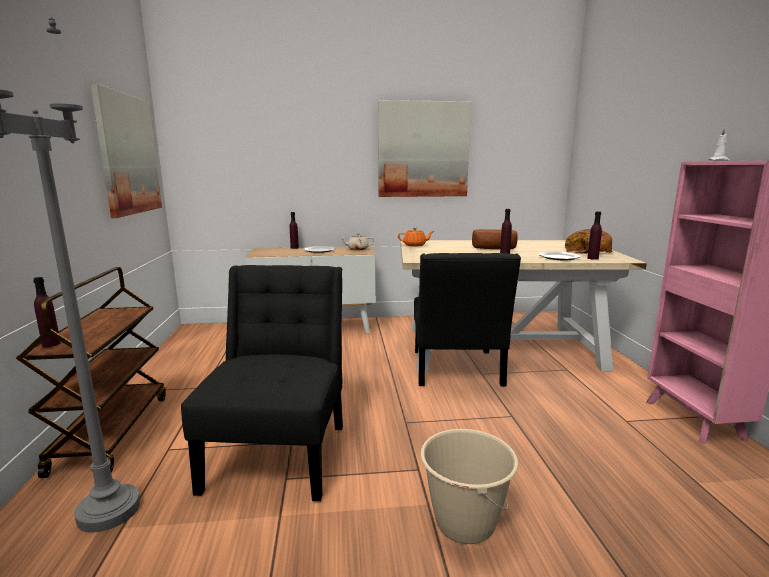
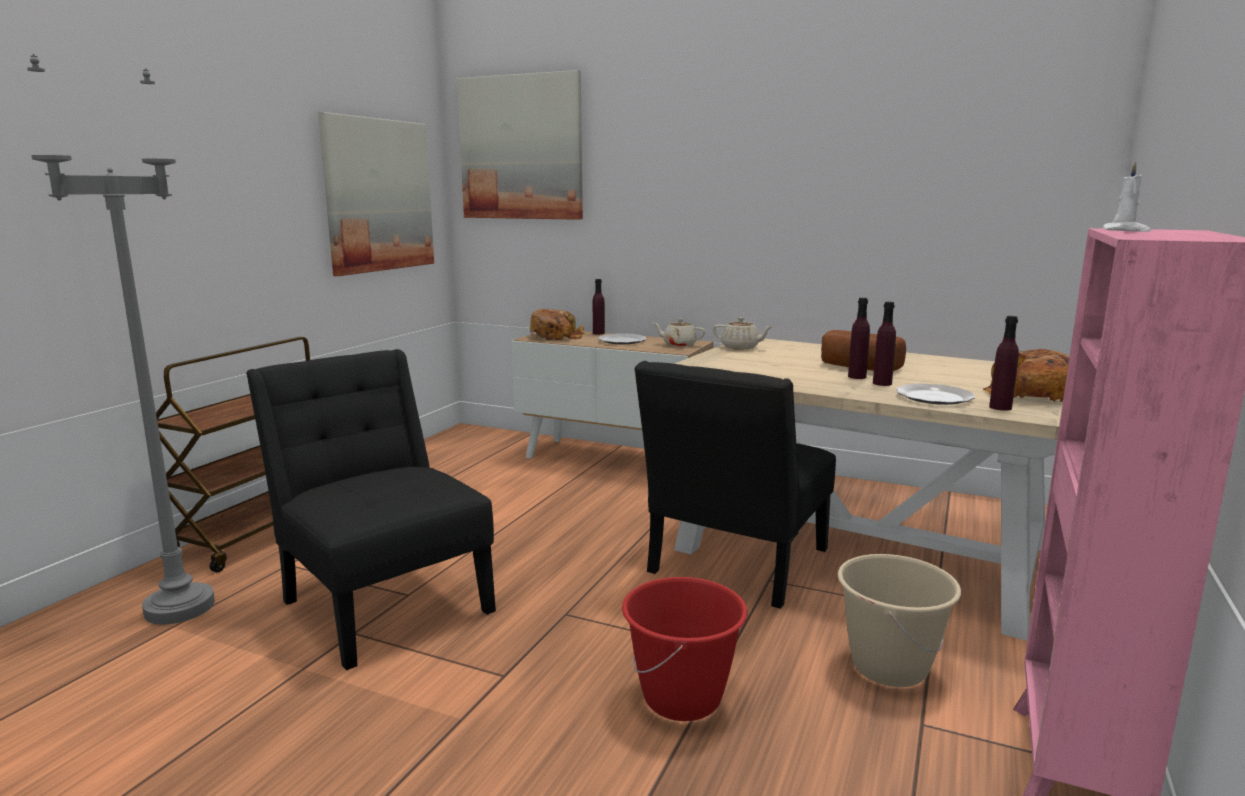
camera: 30 degrees right, 0 degrees up
(51, 344) = (189, 415): purple bottle -> purple bottle (882, 383)
(271, 252) = (556, 336): none -> bread
(280, 451) = (383, 602): black chair -> black chair turned 75 degrees counterclockwise
(415, 245) = (741, 347): orange teapot -> beige teapot
(423, 150) = (809, 184): picture -> picture (521, 148)
(464, 522) = (473, 757): beige bucket -> beige bucket (888, 666)
(522, 446) = (683, 698): none -> red bucket

